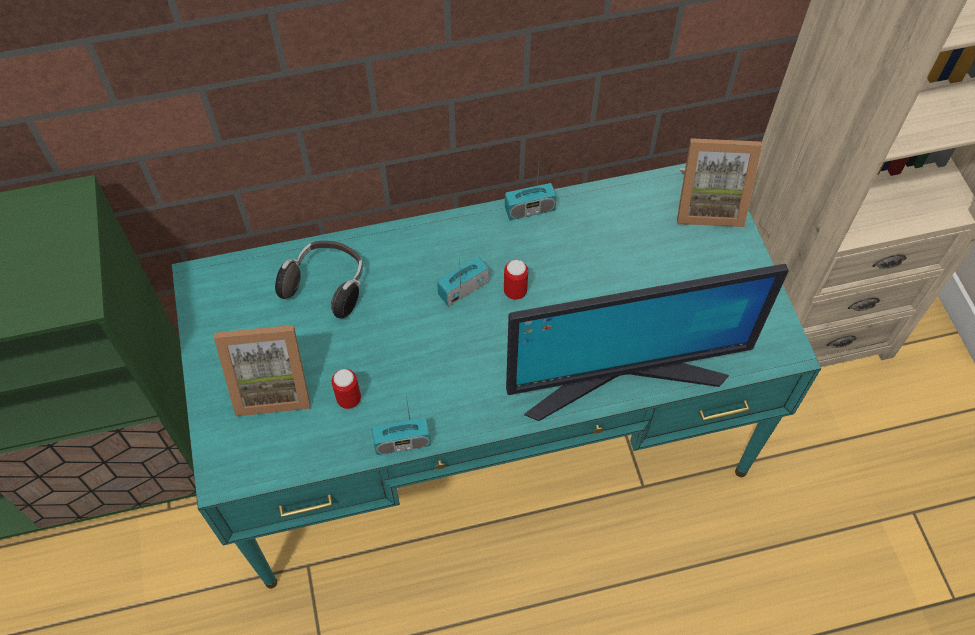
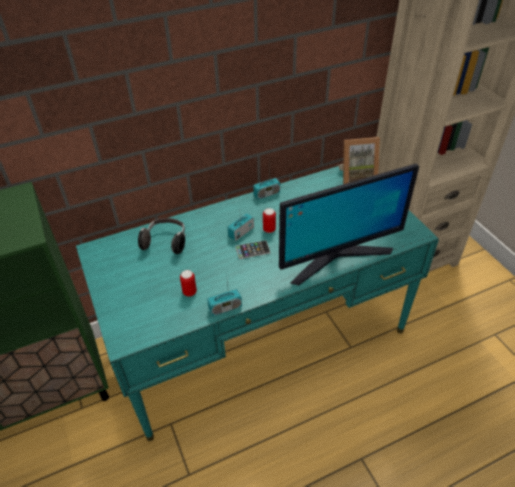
camera: 10 degrees left, 15 degrees down
(272, 385) = (144, 293): picture frame -> none
(475, 331) = (252, 250): none -> phone

